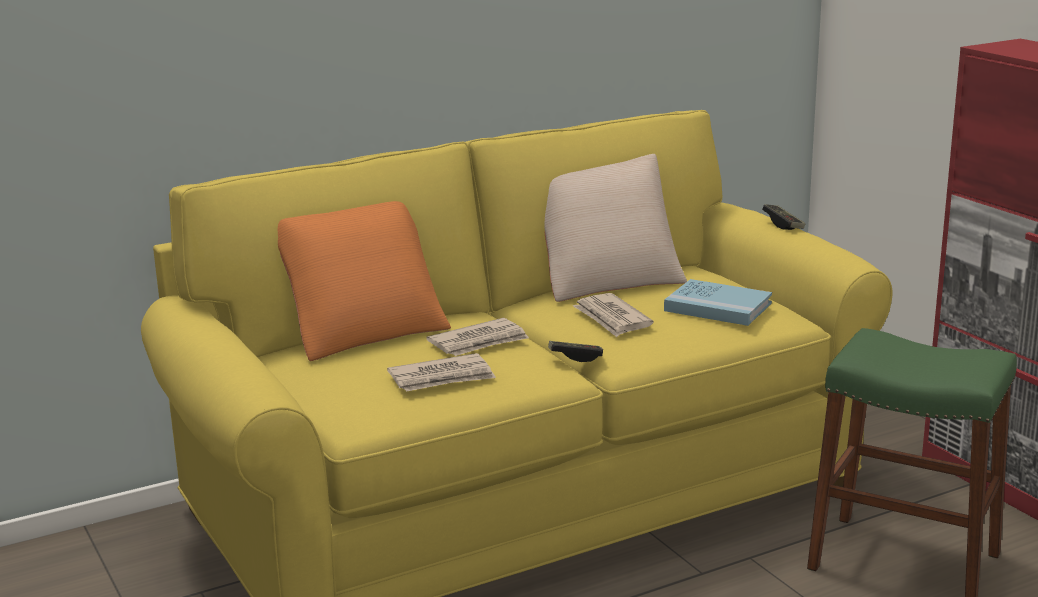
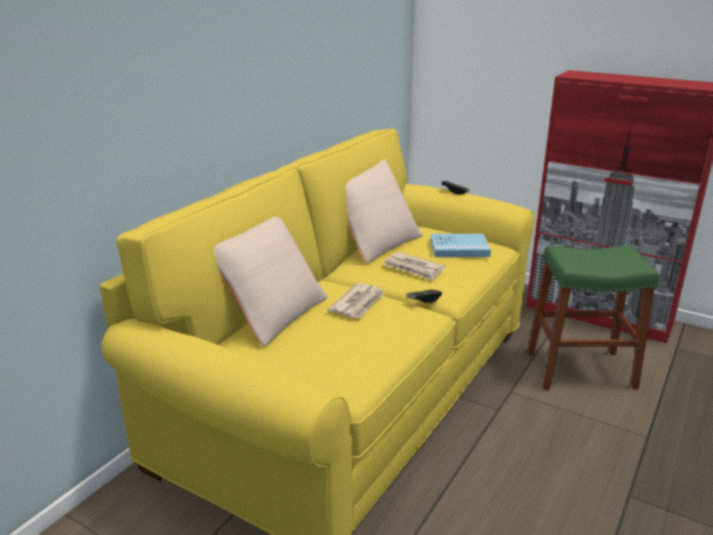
camera: 30 degrees left, 5 degrees up
(363, 331) = (271, 313): orange pillow -> beige pillow
(442, 378) = (369, 337): newspaper -> none

